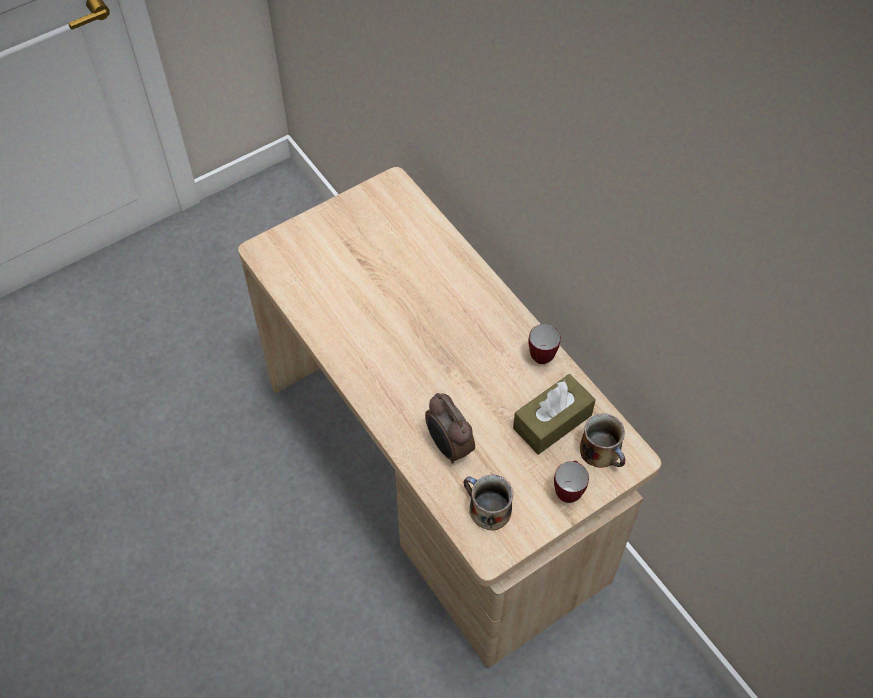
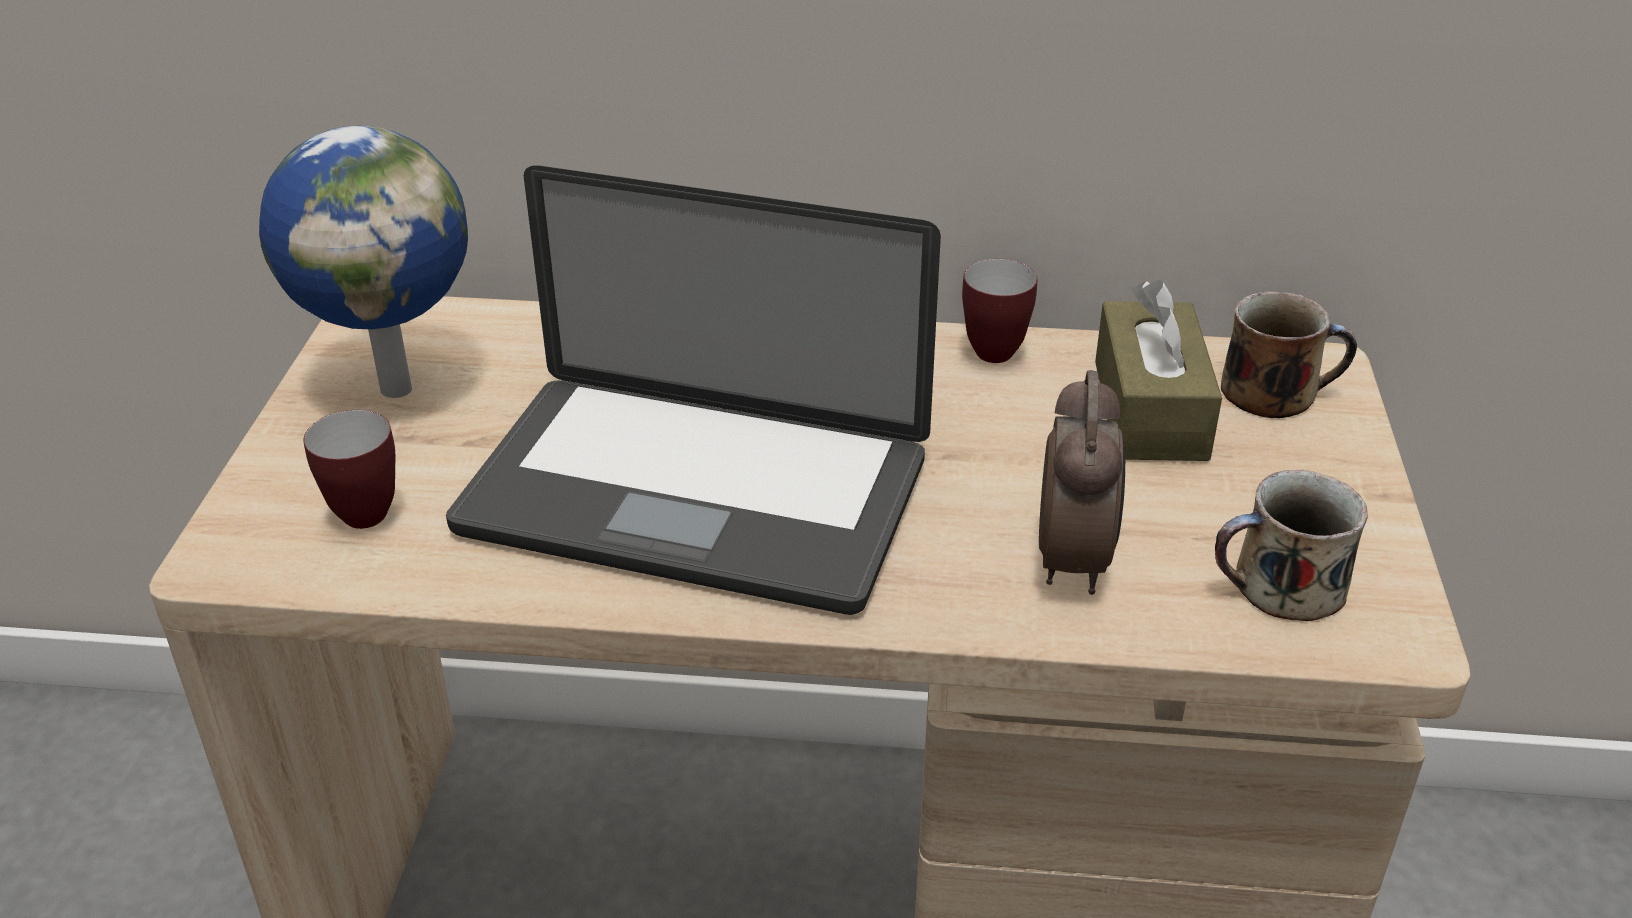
camera: 50 degrees left, 20 degrees down
(366, 221) = (397, 386): none -> globe
(387, 332) = (694, 497): none -> laptop
(448, 447) = (1074, 561): alarm clock -> alarm clock turned 90 degrees counterclockwise
(568, 490) = (1327, 467): mug -> mug (359, 510)

